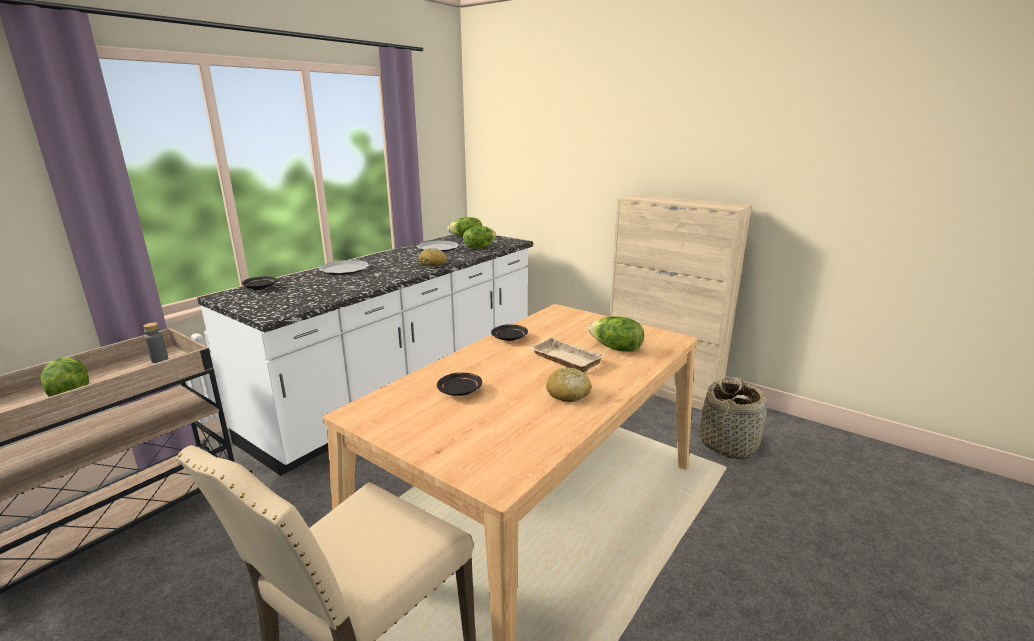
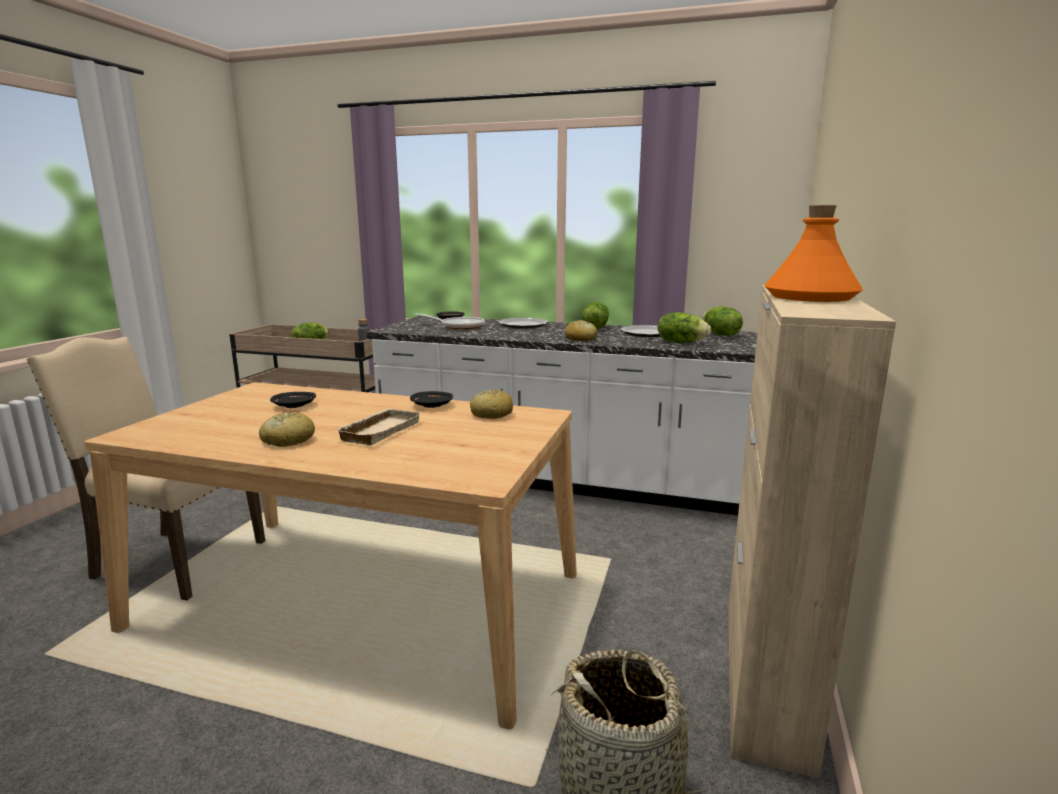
camera: 70 degrees right, 5 degrees down
(308, 288) = (459, 326): none -> frying pan
(546, 323) = (491, 414): none -> bread
(616, 348) = (425, 450): lettuce -> lettuce (594, 328)
(678, 201) = (810, 297): none -> orange bottle

